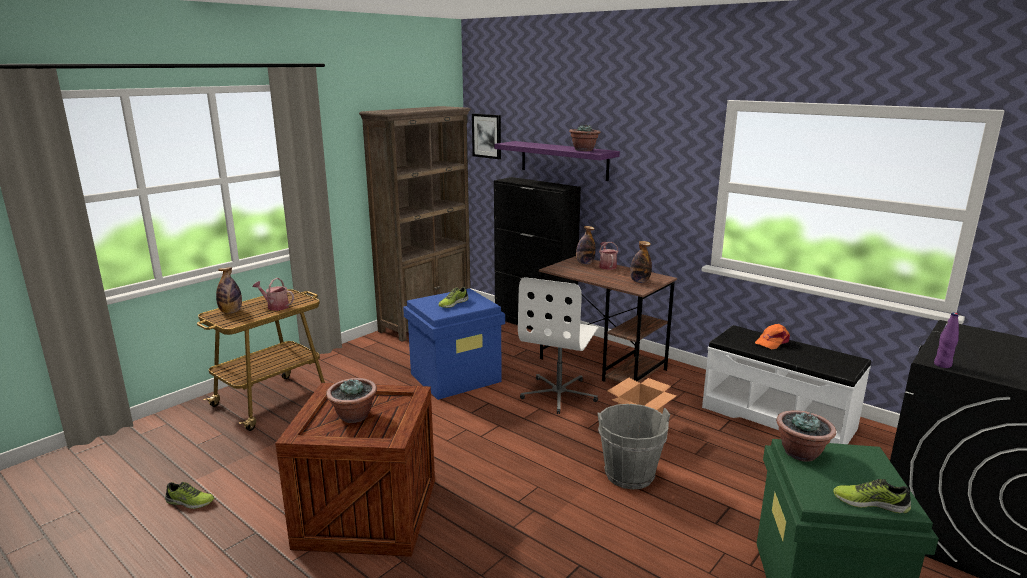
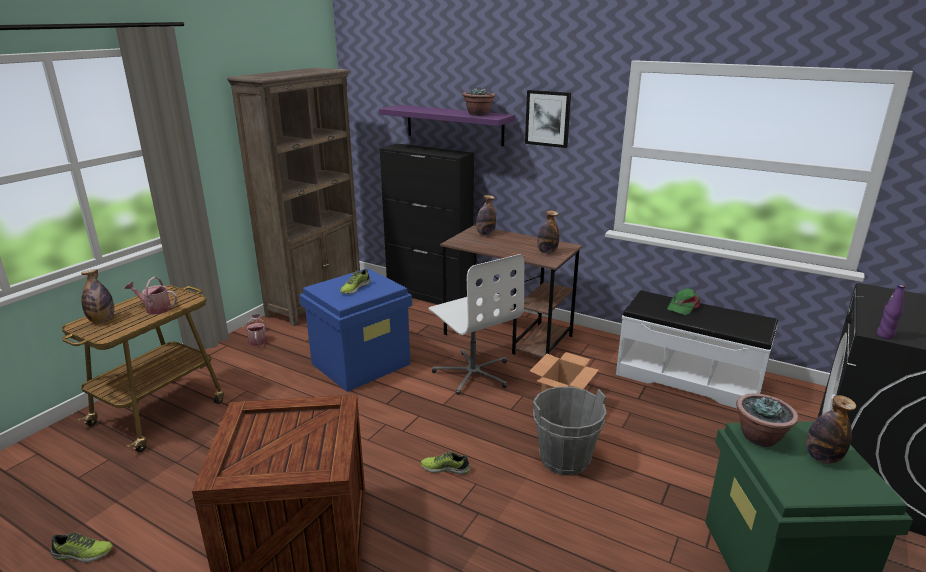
camera: 10 degrees left, 5 degrees up
(354, 416) = (278, 443): potted plant -> none
(487, 136) = (367, 99): picture -> picture (548, 118)
(559, 394) = (473, 373): white office chair -> white office chair turned 45 degrees counterclockwise
(607, 266) = (508, 235): watering can -> watering can (258, 340)
(772, 342) = (683, 306): orange cap -> green cap
(859, 475) = (822, 457): none -> bottle
(870, 503) = (844, 489): shoe -> shoe (445, 468)

